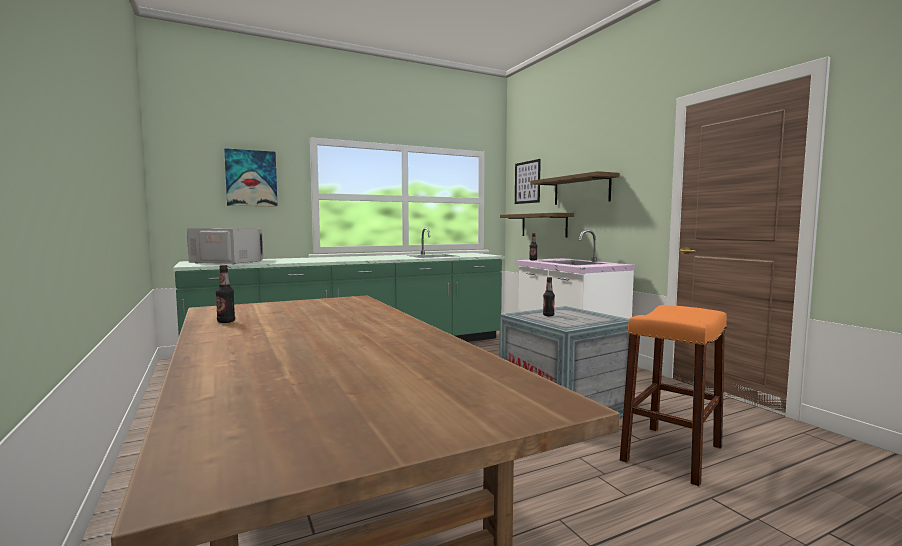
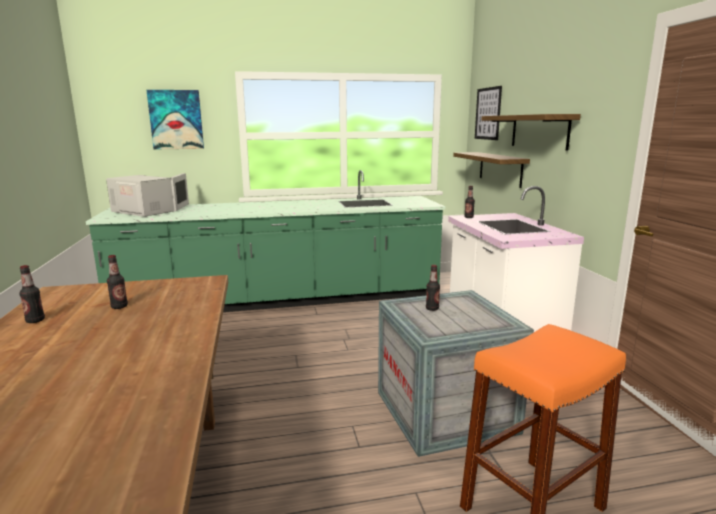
camera: 15 degrees right, 10 degrees up
(297, 312) = (119, 307): none -> bottle

